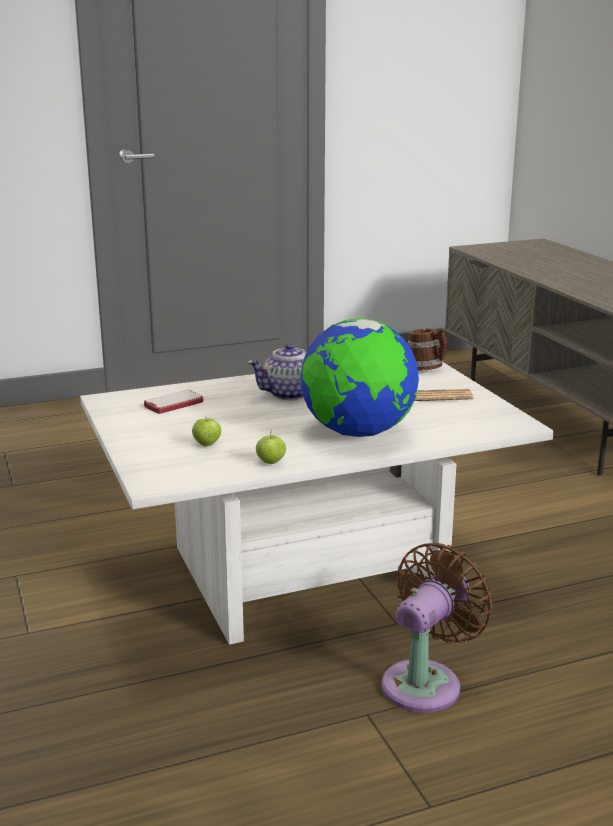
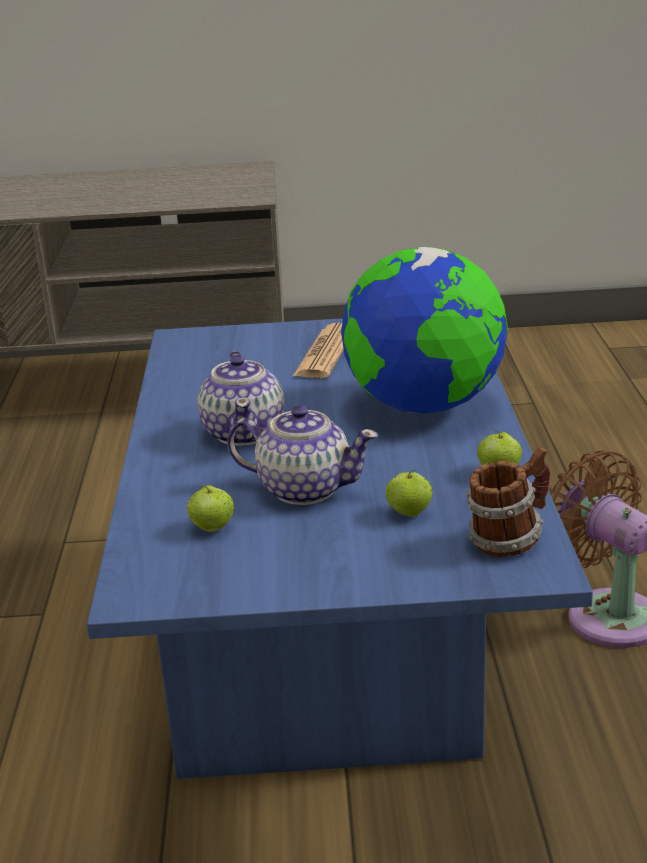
camera: 70 degrees left, 5 degrees up
(173, 403) = (212, 528): phone -> apple
(226, 416) = (303, 489): none -> teapot
(306, 576) = (335, 659): white coffee table -> blue coffee table
(427, 369) = (223, 338): mug -> mug (508, 540)

